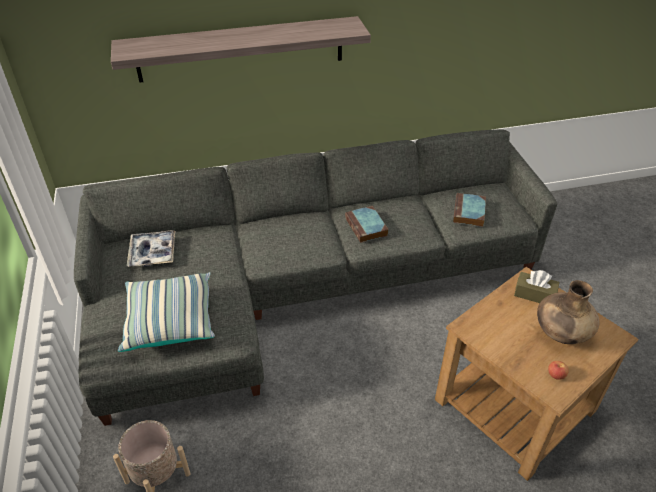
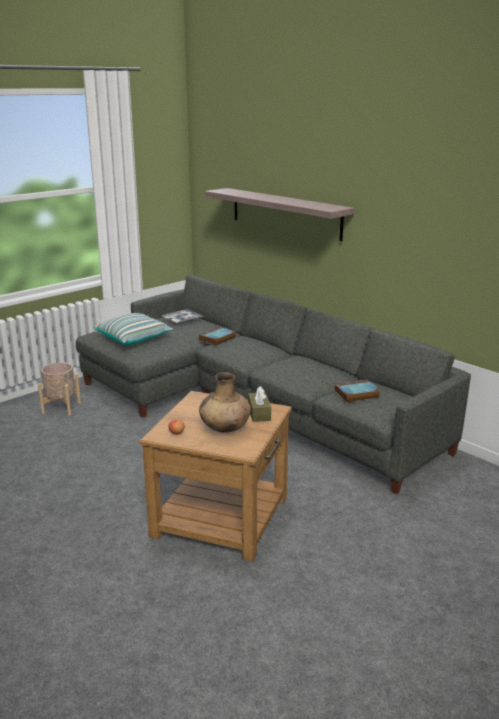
camera: 60 degrees right, 20 degrees down
(367, 227) = (284, 365): book -> book (217, 339)

